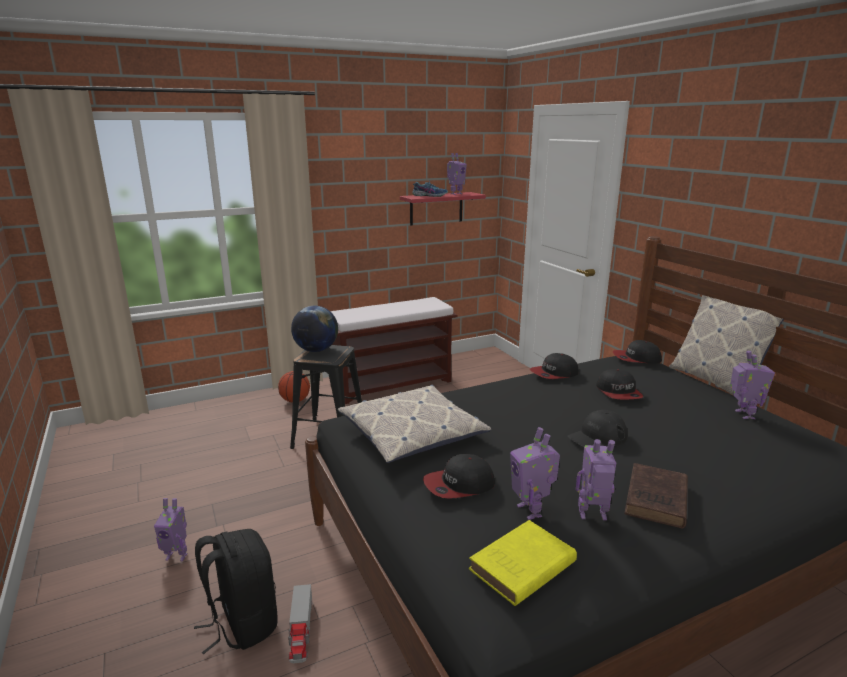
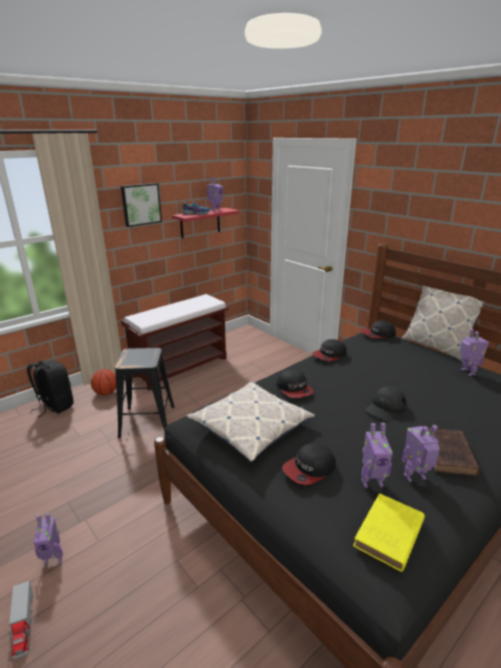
camera: 15 degrees left, 5 degrees up
(242, 623) = (135, 608): black backpack -> black backpack (55, 406)
(301, 630) = (187, 602): toy truck -> toy truck (23, 624)
(316, 350) = (130, 355): globe -> none
(362, 180) = (141, 204): none -> picture
(531, 510) = (371, 482): toy robot -> toy robot turned 60 degrees counterclockwise
(618, 392) = (381, 365): cap -> cap (294, 389)

